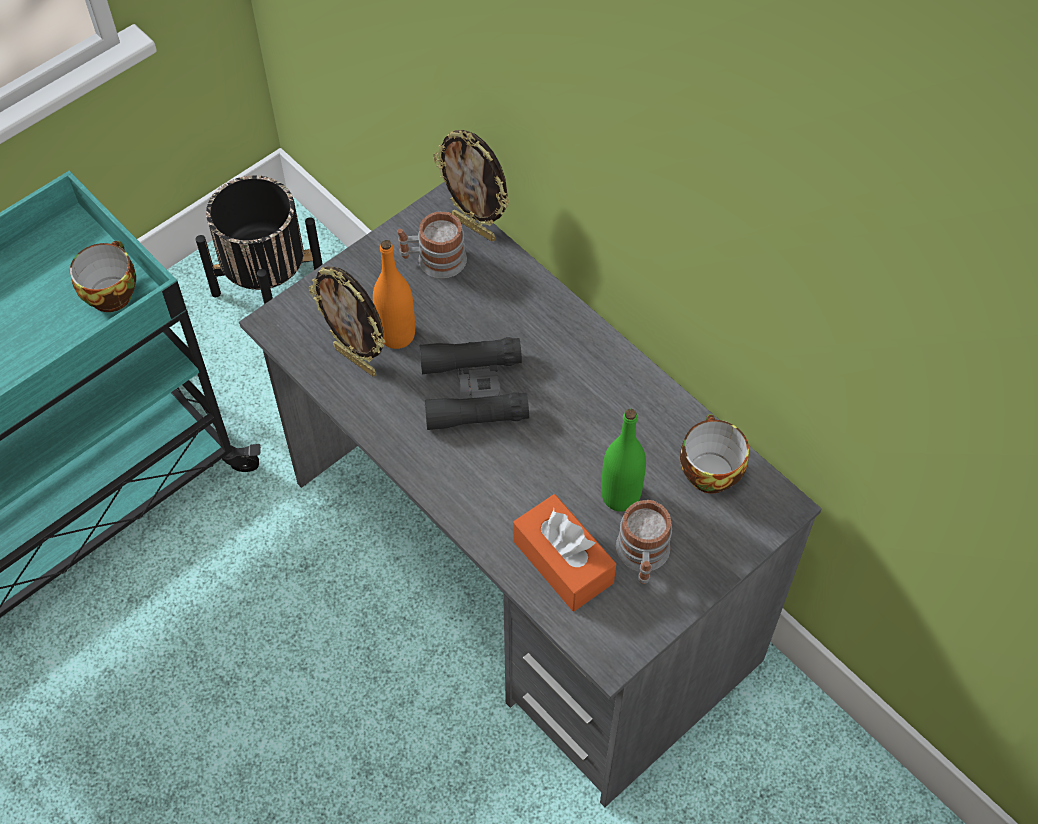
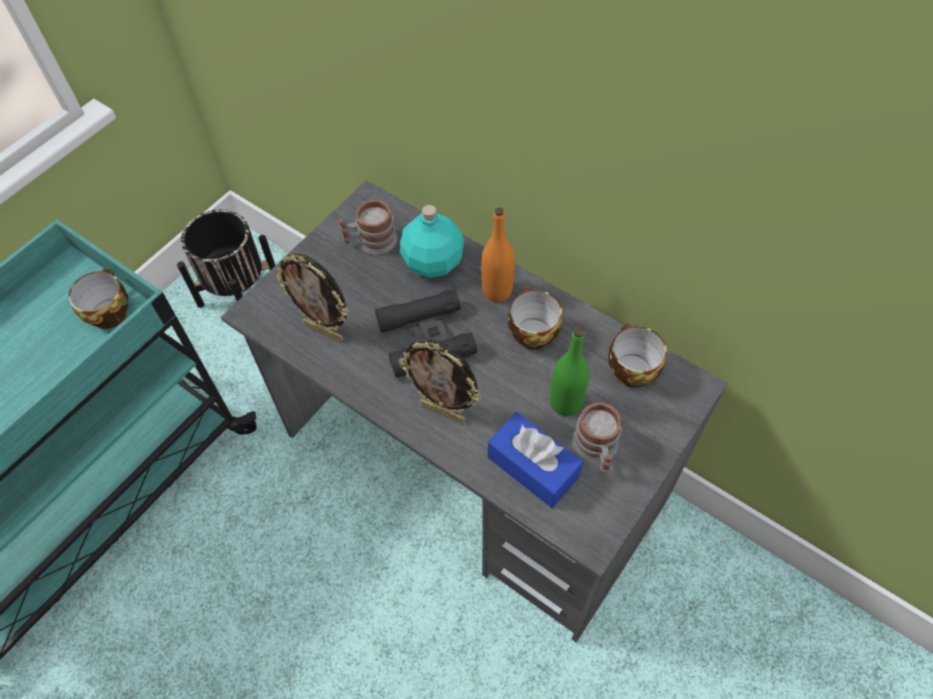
camera: 10 degrees left, 0 degrees up
(397, 335) = (353, 305): orange bottle -> orange bottle (497, 291)
(475, 227) = (398, 211): picture frame -> picture frame (443, 412)
(504, 298) = (434, 261): none -> turquoise bottle
(563, 562) = (533, 467): orange tissue box -> blue tissue box
(600, 405) = (531, 332): none -> cup

